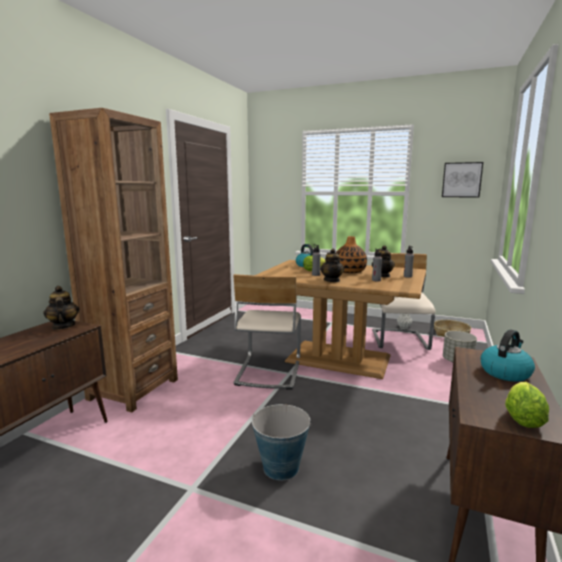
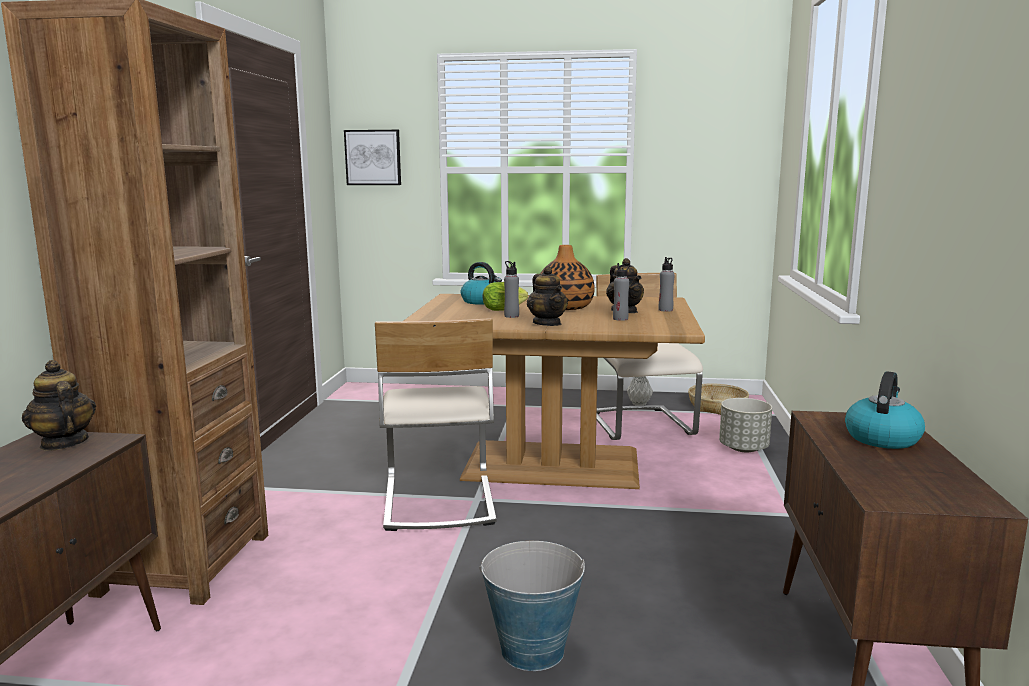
camera: 15 degrees left, 0 degrees up
(461, 180) = (719, 146): picture -> picture (373, 157)
(522, 417) = (939, 492): lettuce -> none

